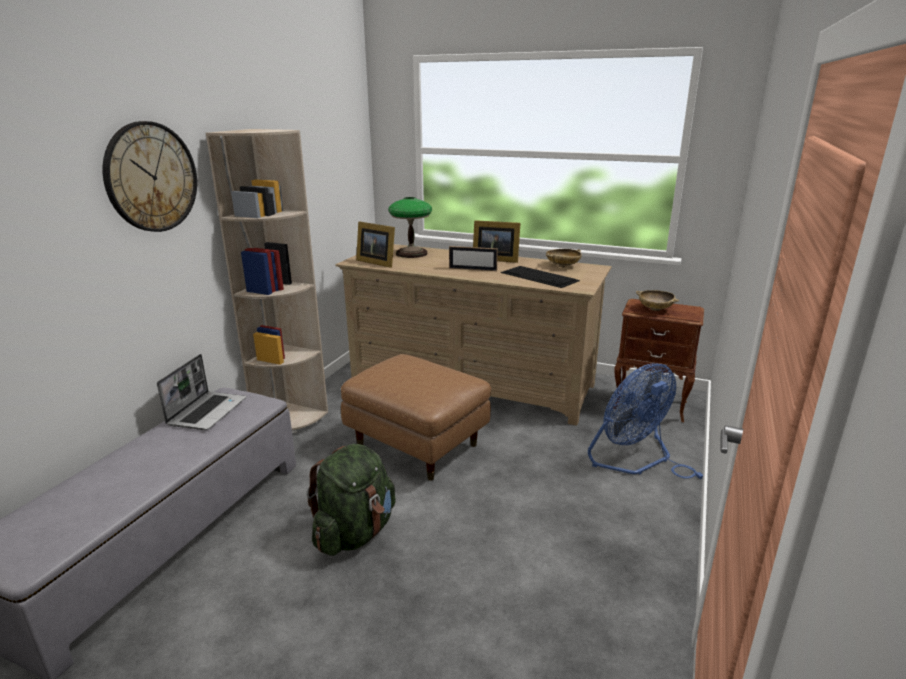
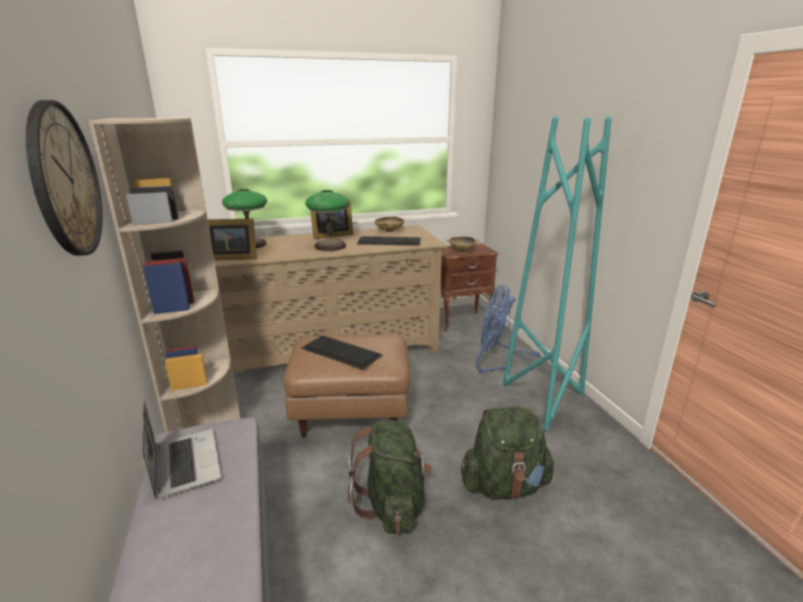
camera: 40 degrees left, 0 degrees up
(405, 375) = (340, 351): none -> keyboard
(465, 576) = (504, 485): none -> green backpack
(472, 269) = (330, 246): picture frame -> table lamp
(625, 529) = (543, 403): none -> turquoise clothes rack

